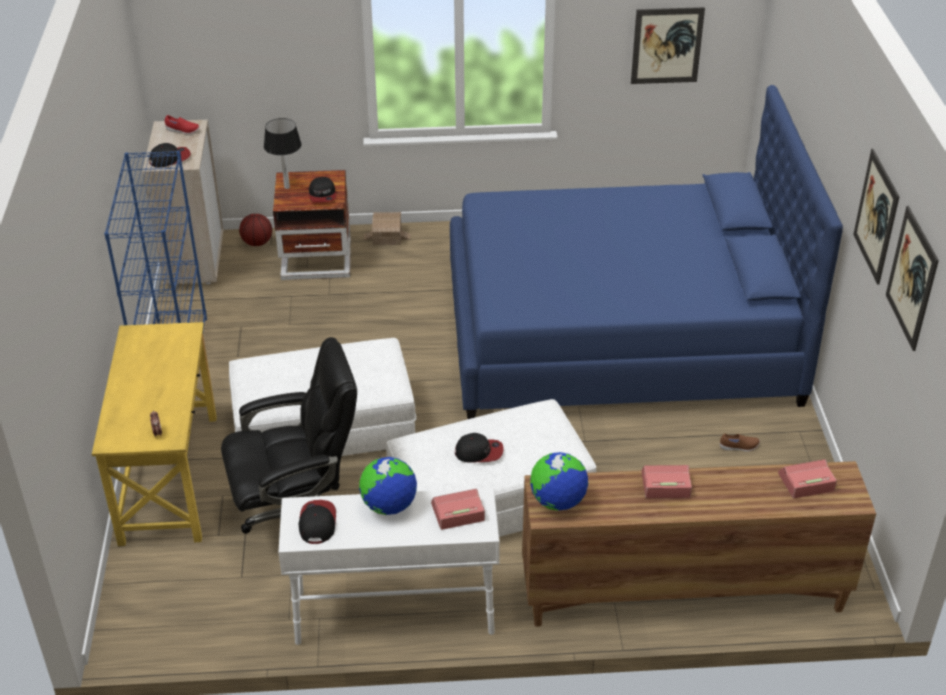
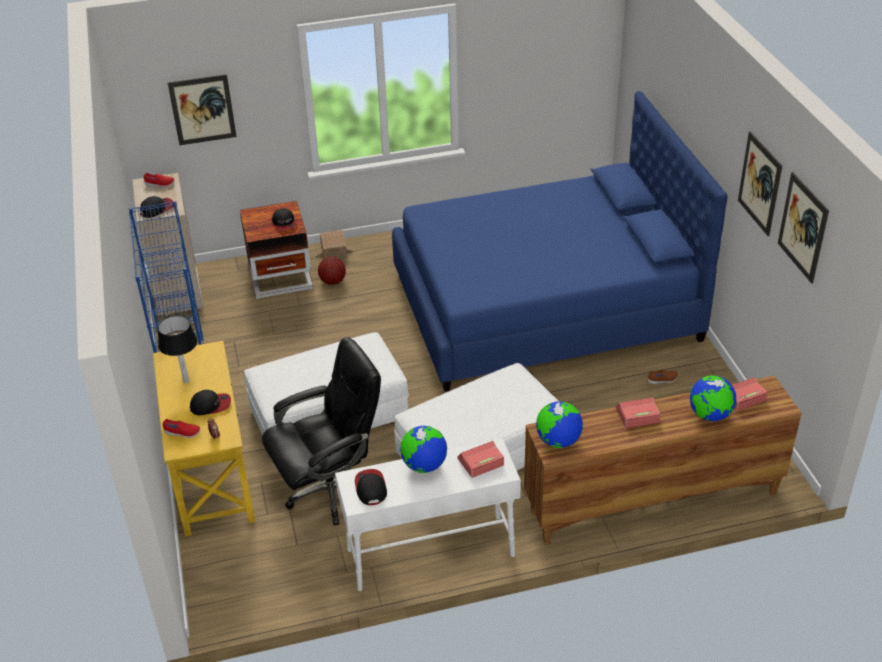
camera: 10 degrees left, 0 degrees up
(122, 424) = (182, 433): none -> red shoe
(257, 243) = (226, 271): basketball -> basketball (332, 281)
(286, 187) = (252, 221): table lamp -> table lamp (185, 381)
(479, 452) = (473, 413): cap -> cap (211, 405)
(667, 45) = (546, 69): picture -> picture (202, 110)
(757, 498) = (710, 415): none -> globe

